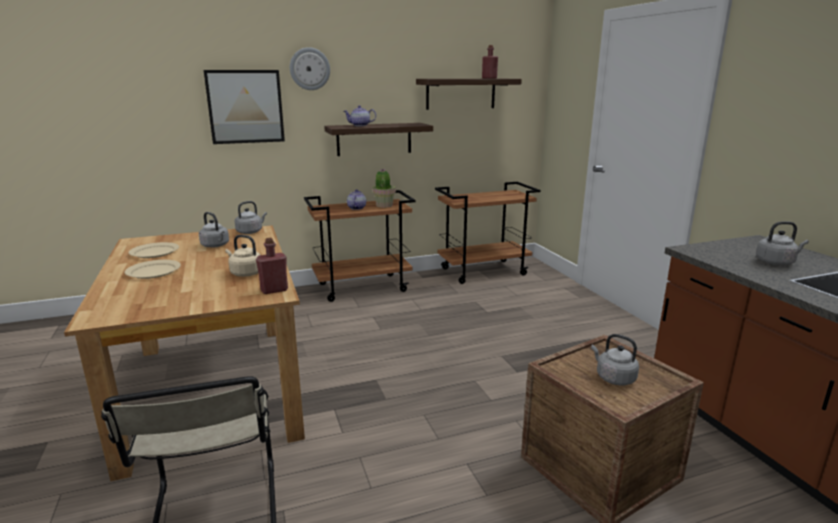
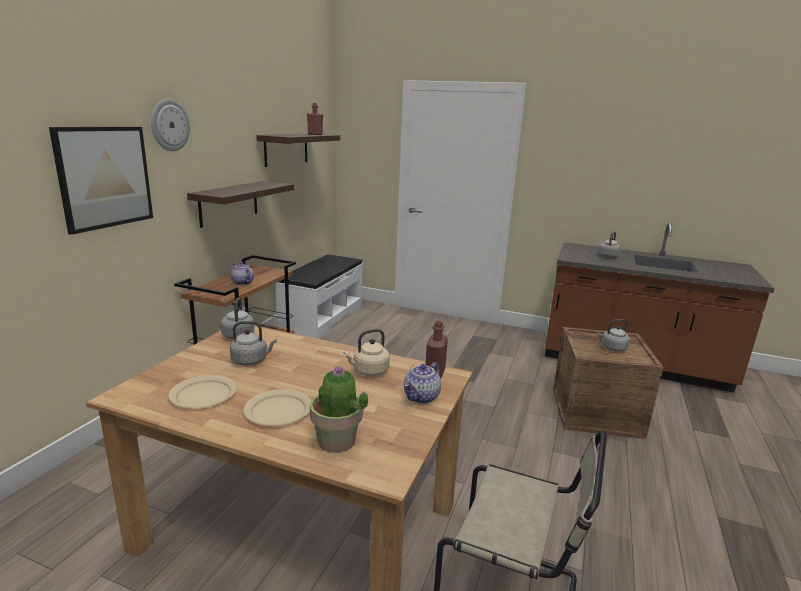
camera: 50 degrees left, 0 degrees up
(360, 125) = (228, 190): teapot -> teapot (422, 397)
(384, 205) = (261, 274): potted plant -> potted plant (337, 441)
(484, 271) = (321, 318): brown cart -> white bench

